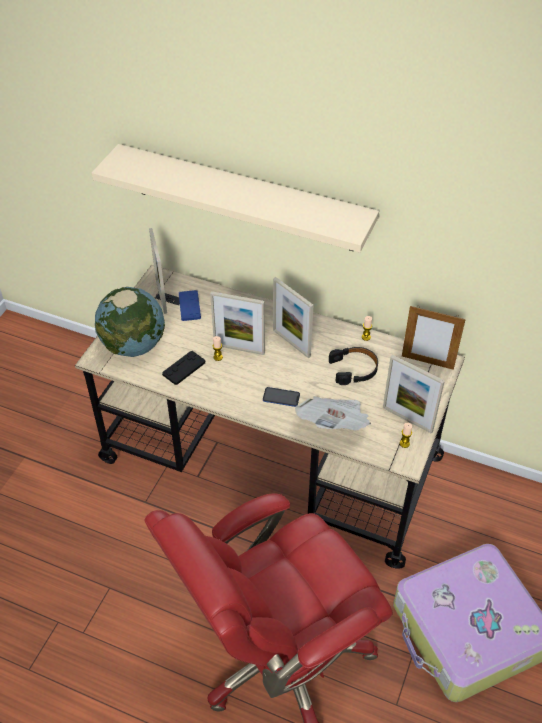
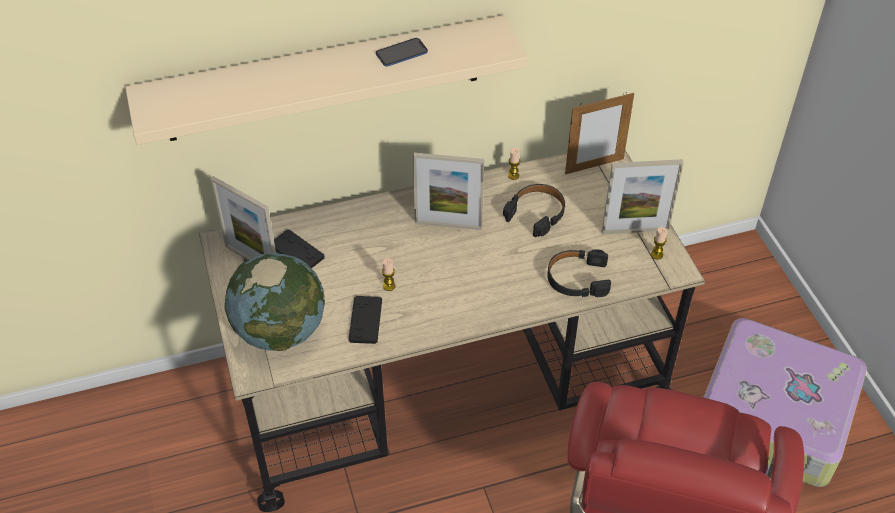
camera: 40 degrees left, 0 degrees up
(189, 306) = (297, 251): blue game controller -> black game controller
(239, 349) = (401, 264): picture frame -> none
(281, 397) = (498, 285): phone -> phone (401, 53)
(334, 425) = (577, 279): newspaper -> black headphones

